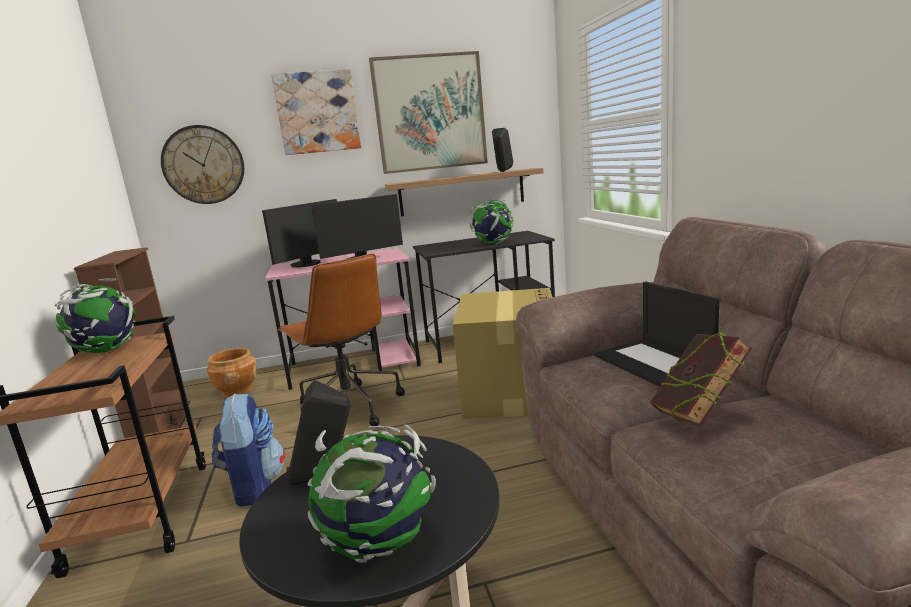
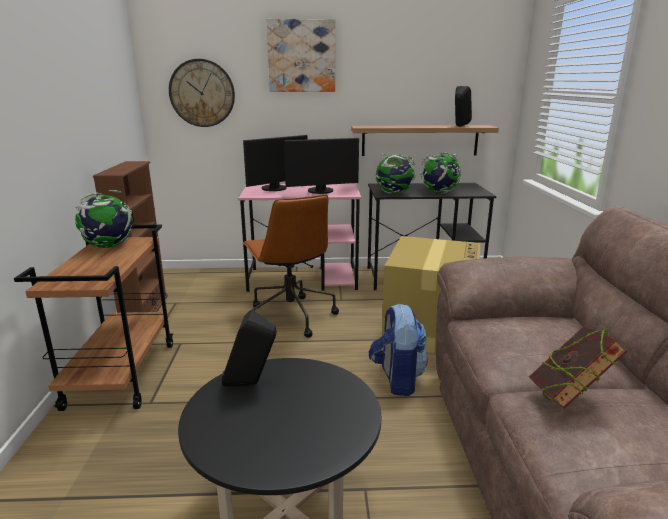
camera: 10 degrees right, 5 degrees up
(236, 390) = (206, 284): brown planter -> none
(254, 486) = (205, 369): backpack -> backpack (397, 379)
(379, 544) = (278, 449): globe -> globe (394, 193)
(430, 113) = (401, 65): picture -> none
(654, 362) = (549, 337): laptop -> none

